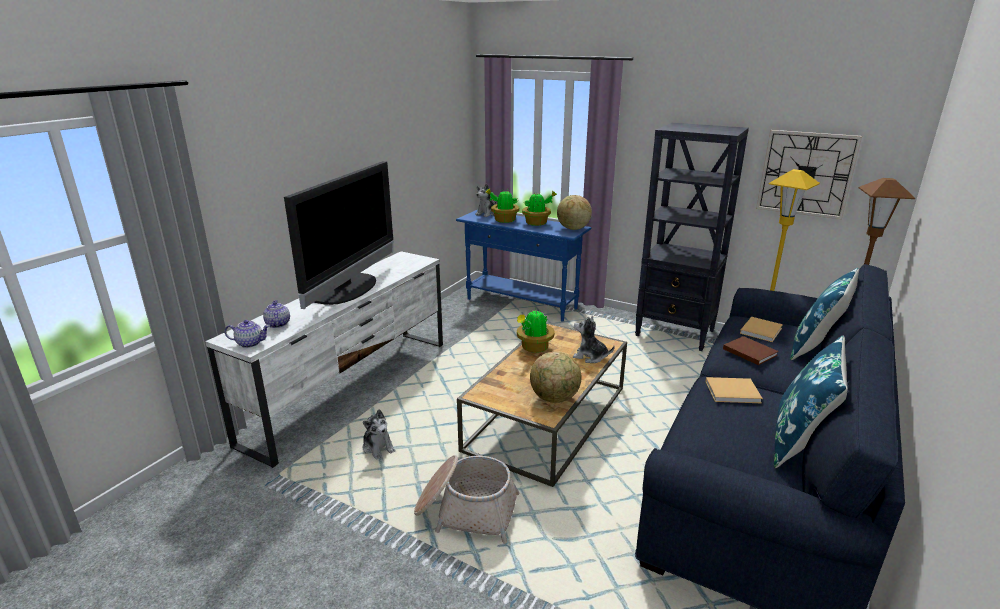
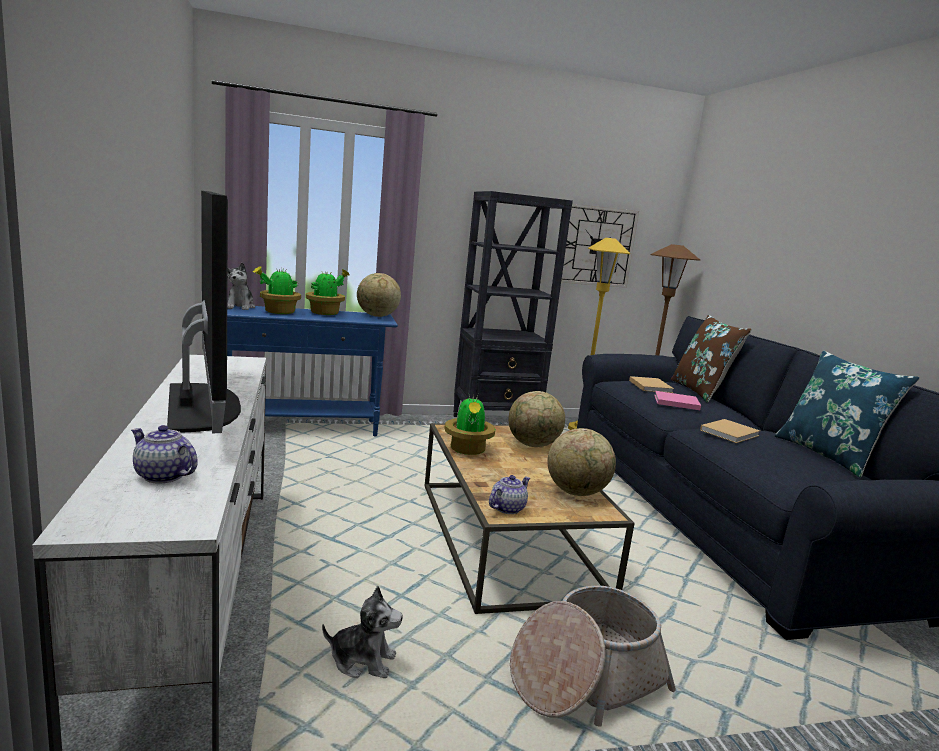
camera: 45 degrees left, 10 degrees down
(250, 343) = (167, 517): teapot -> teapot (507, 508)
(590, 357) = (533, 445): plush toy -> globe
(748, 351) = (675, 402): brown book -> pink book
(816, 348) = (701, 391): blue pillow -> brown pillow

